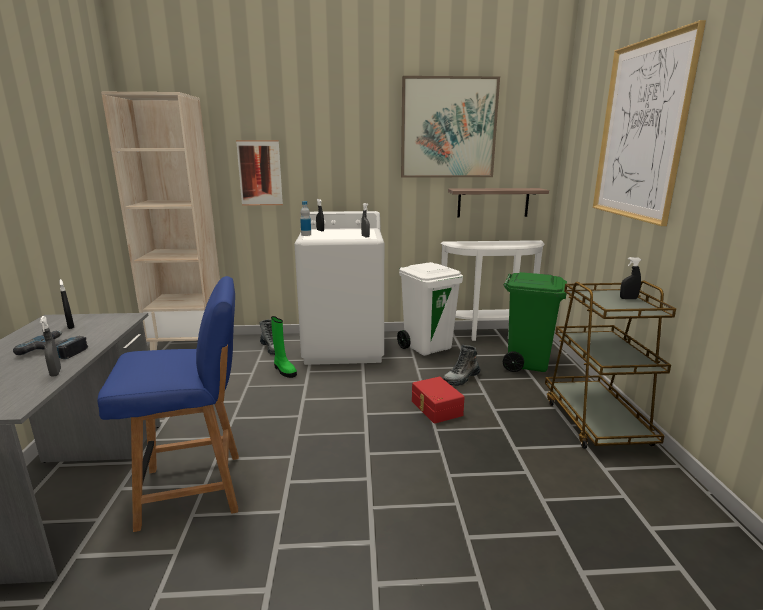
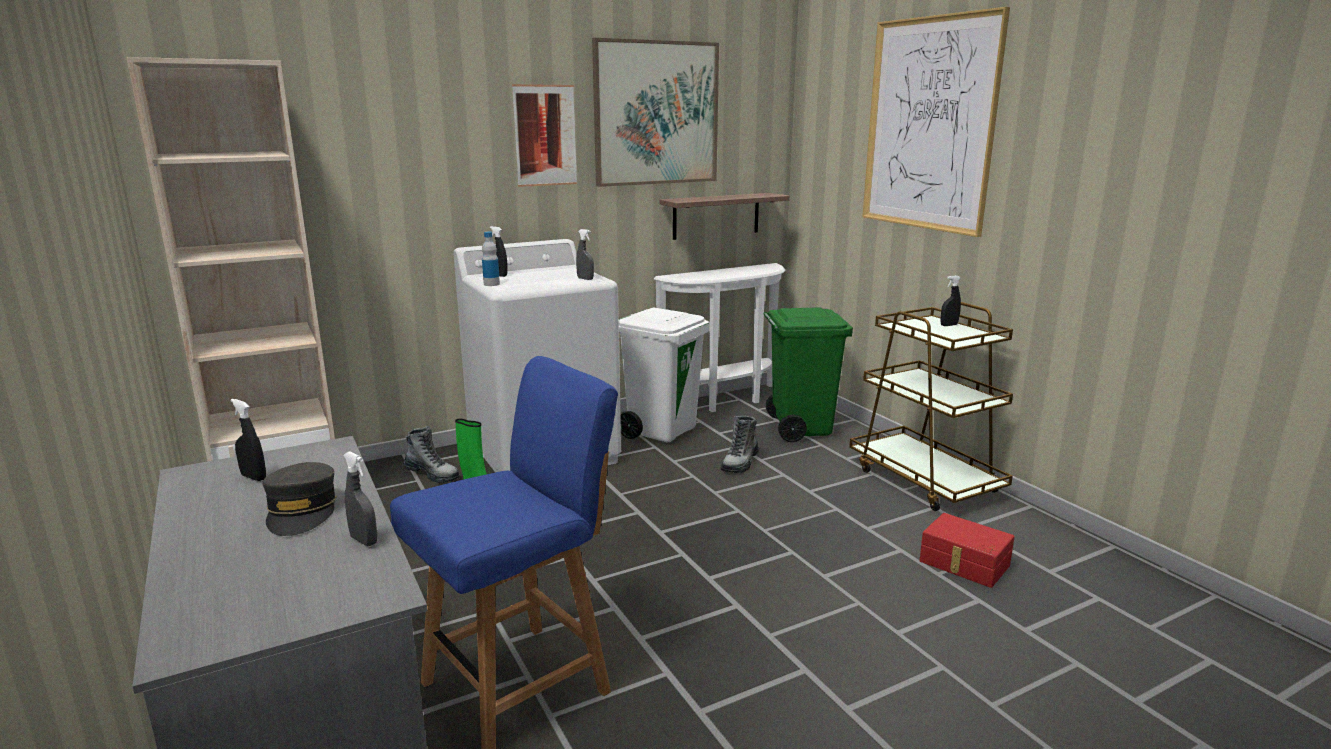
camera: 25 degrees left, 0 degrees up
(58, 349) = (302, 511): power drill -> grey cap
(260, 173) = (380, 189): picture -> picture (545, 135)
(435, 408) = (741, 505): red storage box -> red storage box (963, 564)

